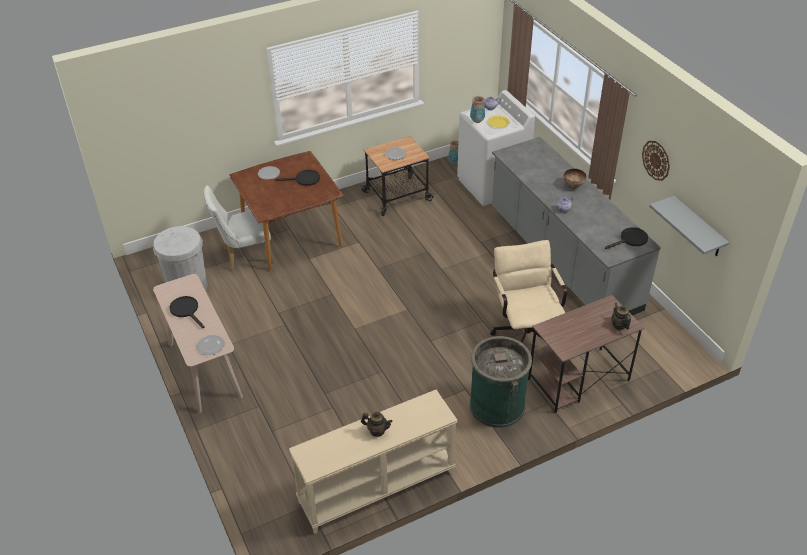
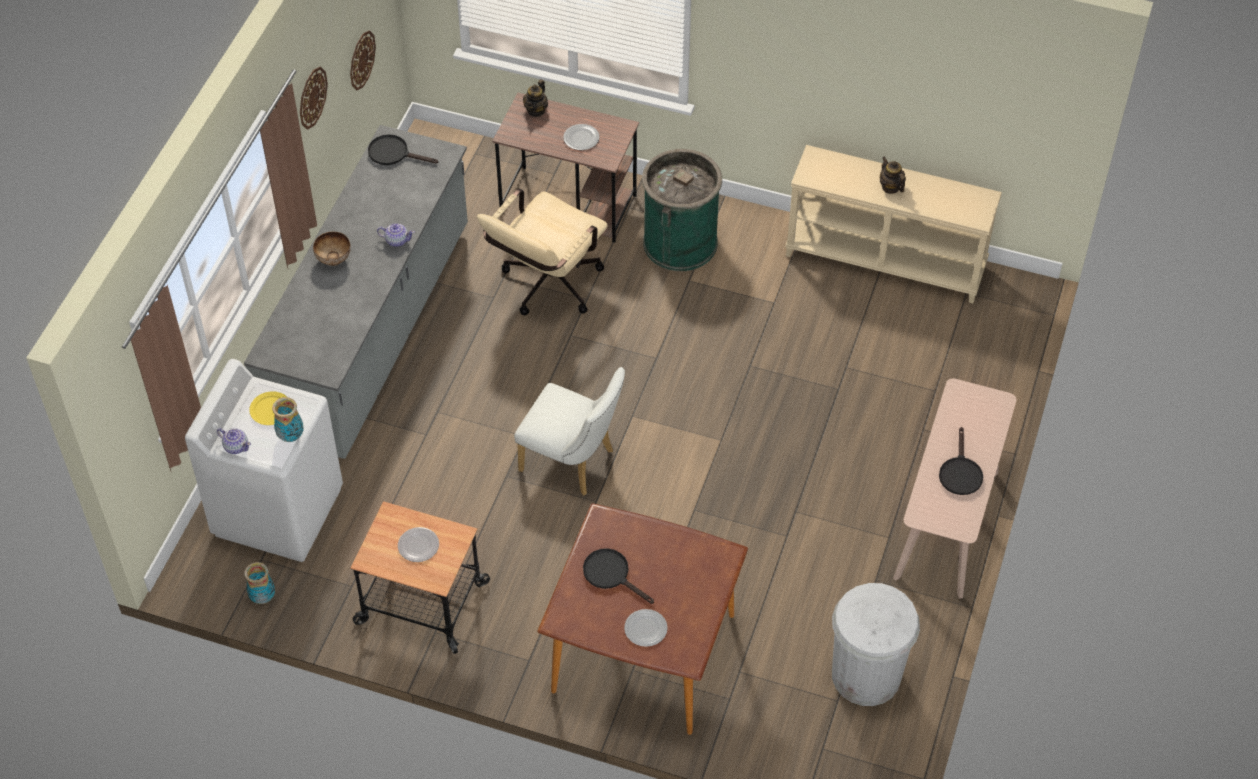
camera: 135 degrees left, 10 degrees up
(211, 346) = (970, 402): plate -> plate (581, 138)
(244, 255) = (741, 672): white chair -> white chair (573, 462)
(698, 227) = (361, 60): grey shelf -> wall clock

